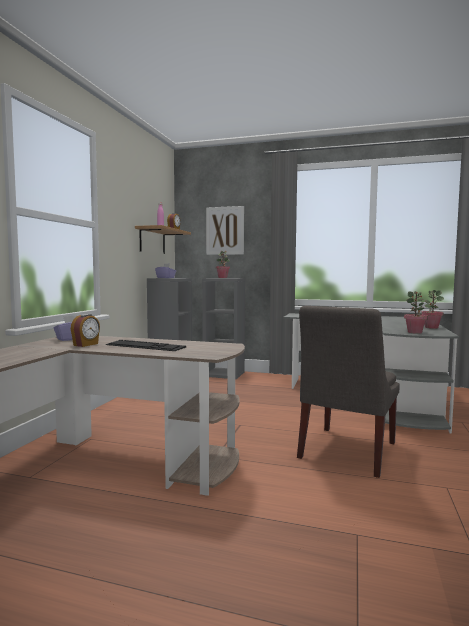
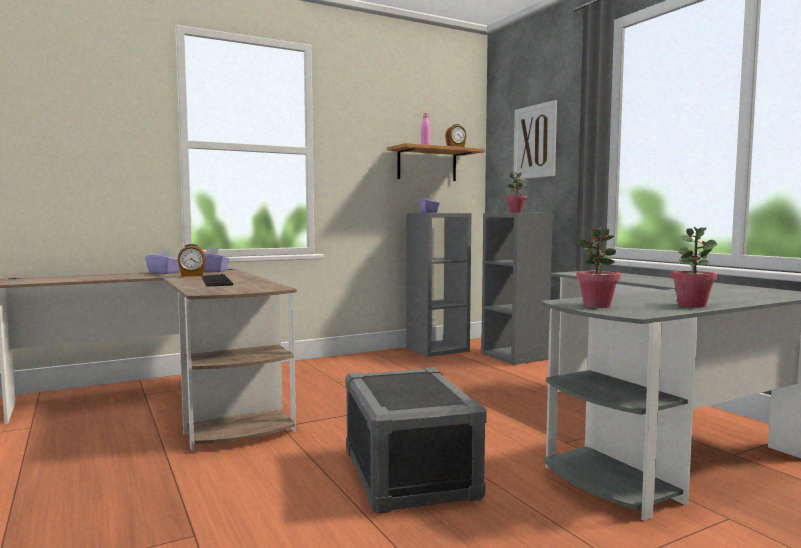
camera: 45 degrees right, 0 degrees up
(37, 346) = (164, 273): none -> purple tissue box
(345, 452) = (408, 473): grey chair -> grey storage box

